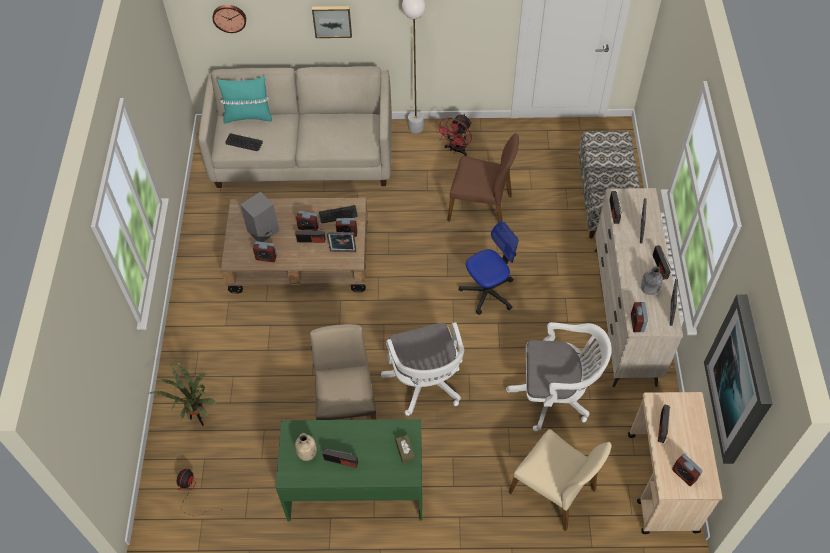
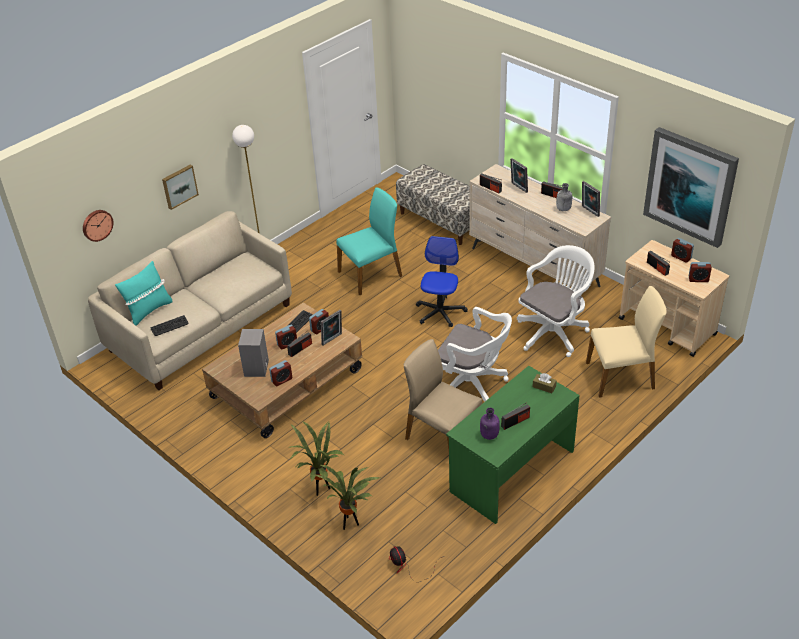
camera: 45 degrees left, 15 degrees down
(215, 371) = (320, 489): none -> potted plant
(306, 453) = (489, 435): beige bottle -> purple bottle
(456, 150) = (309, 256): red fan -> none
(481, 207) = (371, 274): brown chair -> turquoise chair
(637, 323) = (580, 227): alarm clock -> alarm clock (681, 257)

